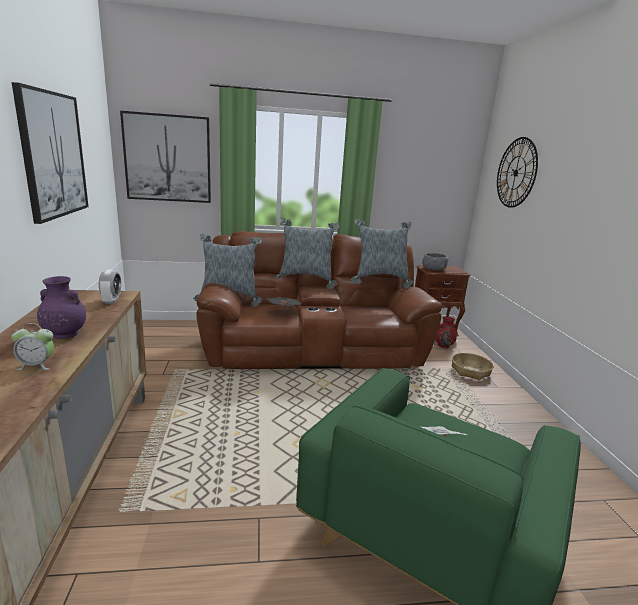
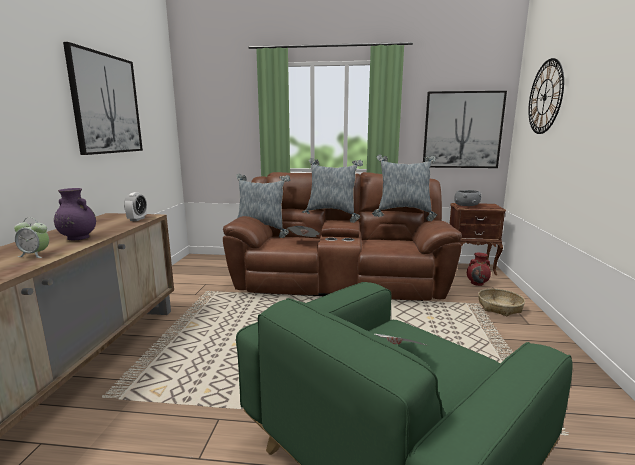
camera: 15 degrees right, 5 degrees down
(168, 158) = (218, 114): picture -> picture (462, 130)

